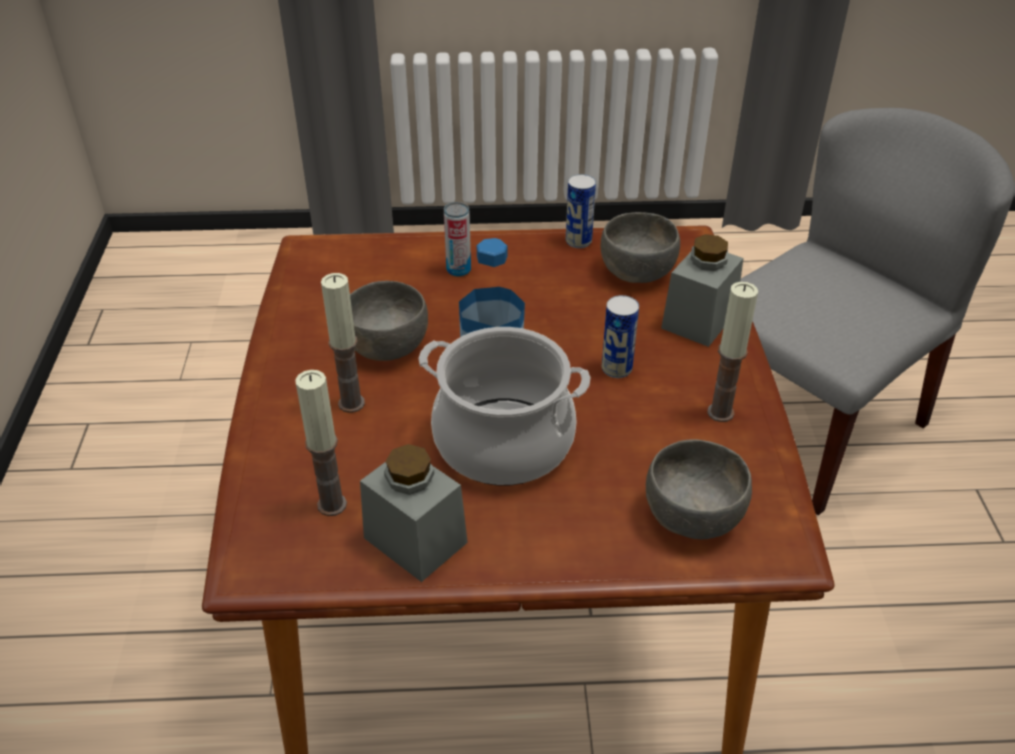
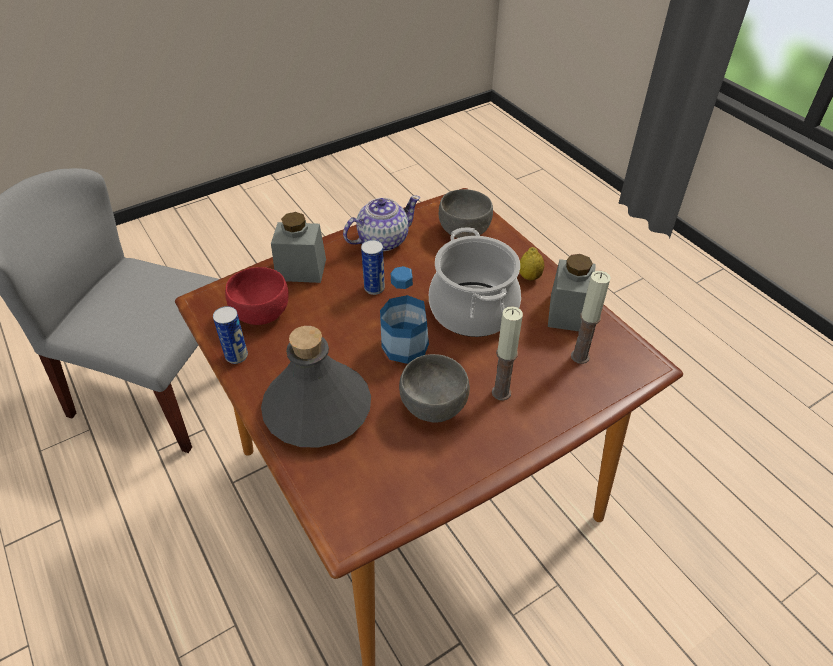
camera: 120 degrees left, 5 degrees up
(458, 270) = (316, 409): can -> grey bottle
(523, 538) = (529, 277): none -> lemon
(638, 271) = (260, 312): grey bowl -> red bowl
(720, 412) = (382, 240): candle -> teapot

